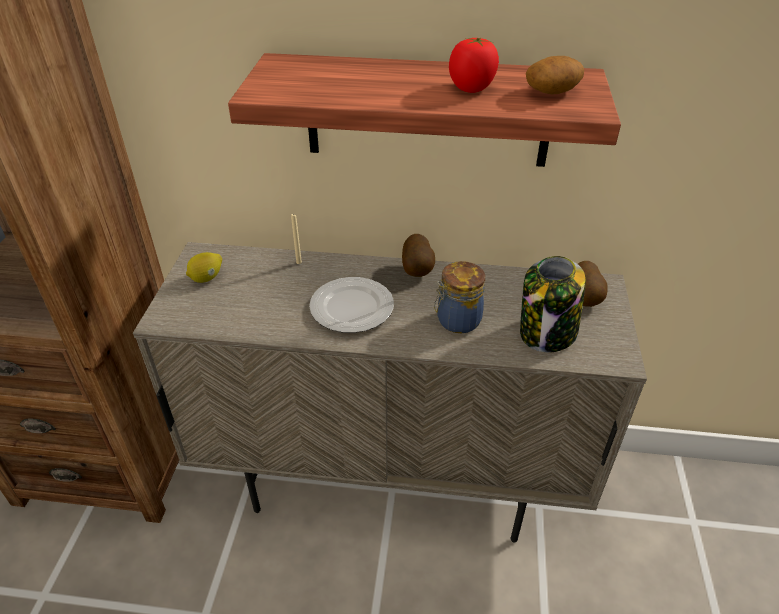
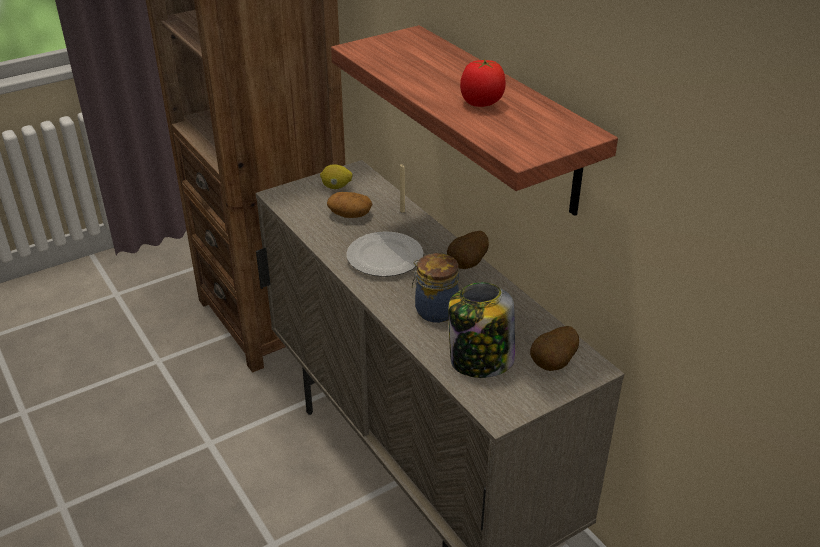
camera: 50 degrees right, 5 degrees down
(552, 92) = (528, 131): potato -> potato (349, 215)

